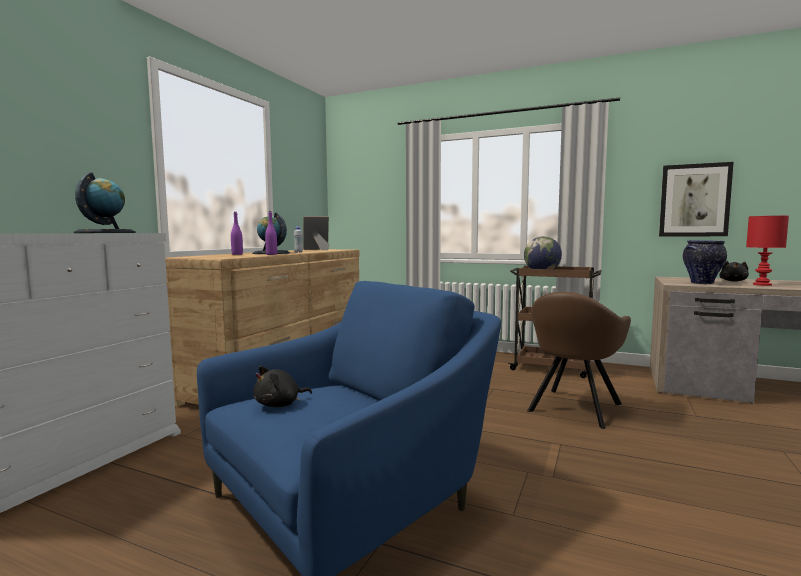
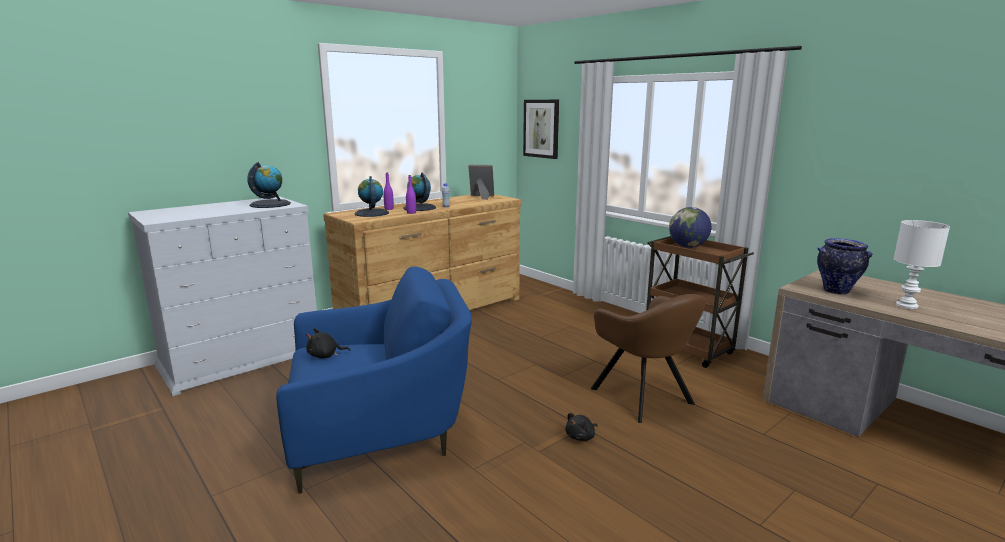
camera: 25 degrees right, 10 degrees up
(224, 256) = (371, 213): none -> globe
(573, 408) = (644, 398): brown armchair -> brown armchair turned 90 degrees counterclockwise
(694, 200) = (883, 181): picture -> picture (541, 128)
(733, 281) = (893, 292): black plush toy -> black plush toy (581, 437)
(763, 285) = (907, 306): red table lamp -> white table lamp

